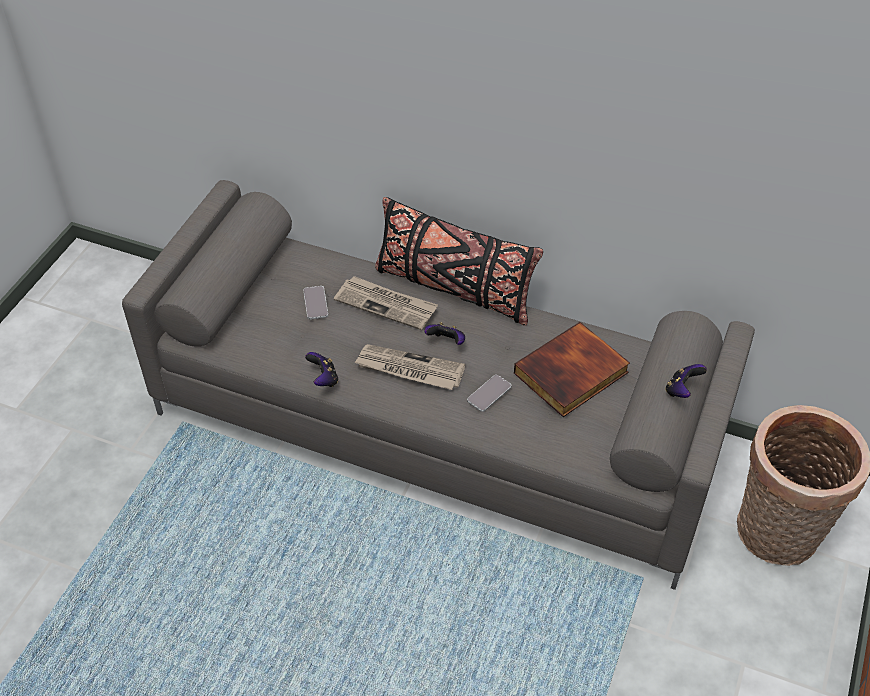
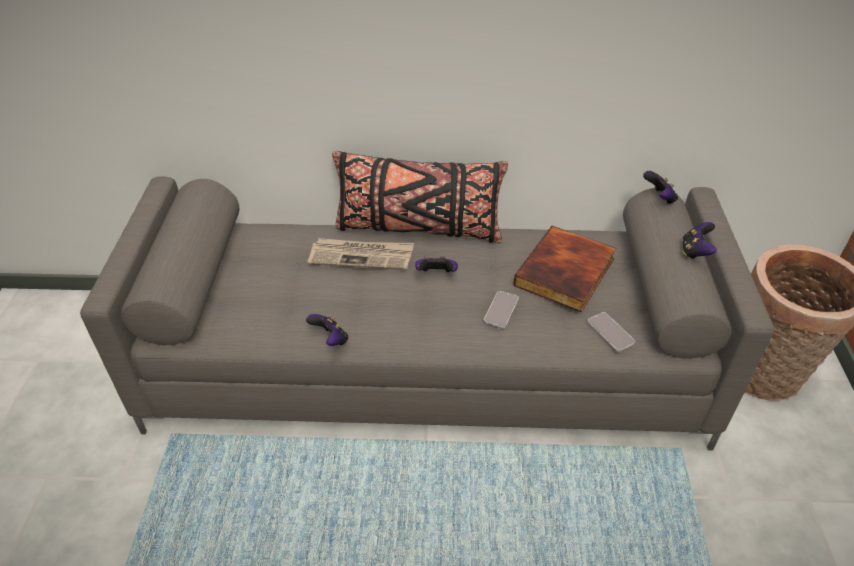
camera: 20 degrees left, 5 degrees down
(315, 303) = (290, 271): phone -> phone (610, 332)
(409, 369) = (413, 308): newspaper -> none
(685, 324) = (659, 198): none -> game controller

